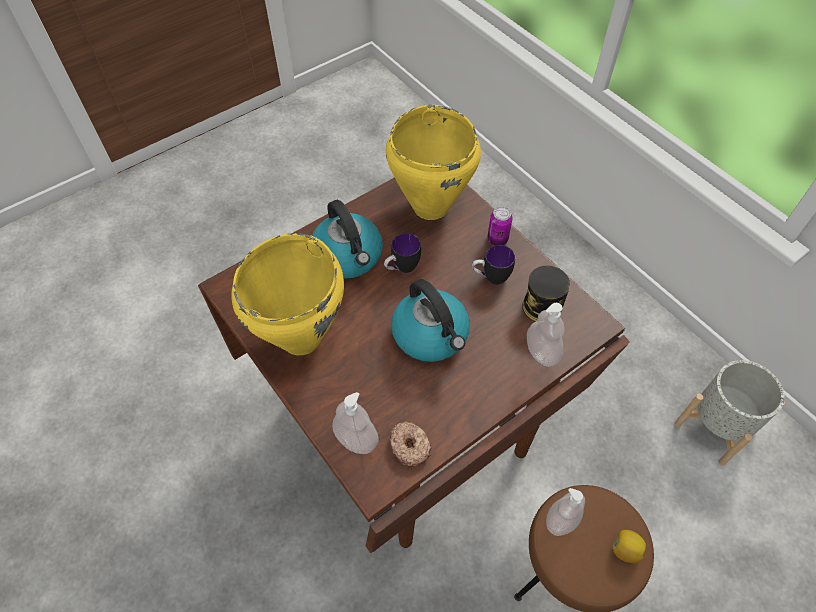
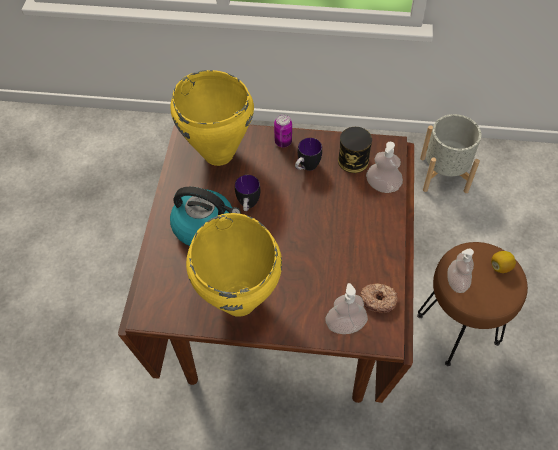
camera: 45 degrees left, 0 degrees up
(431, 335) = (314, 229): kettle -> none

